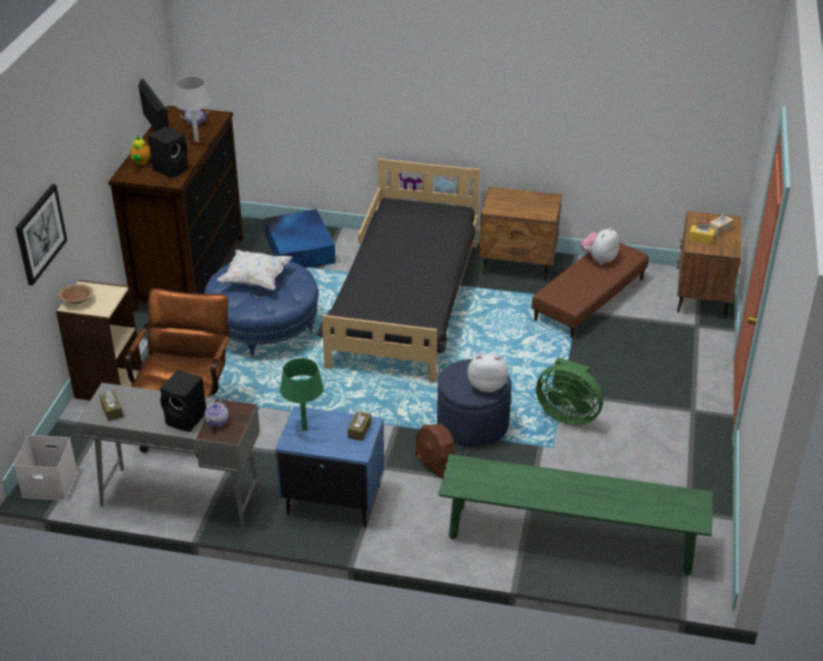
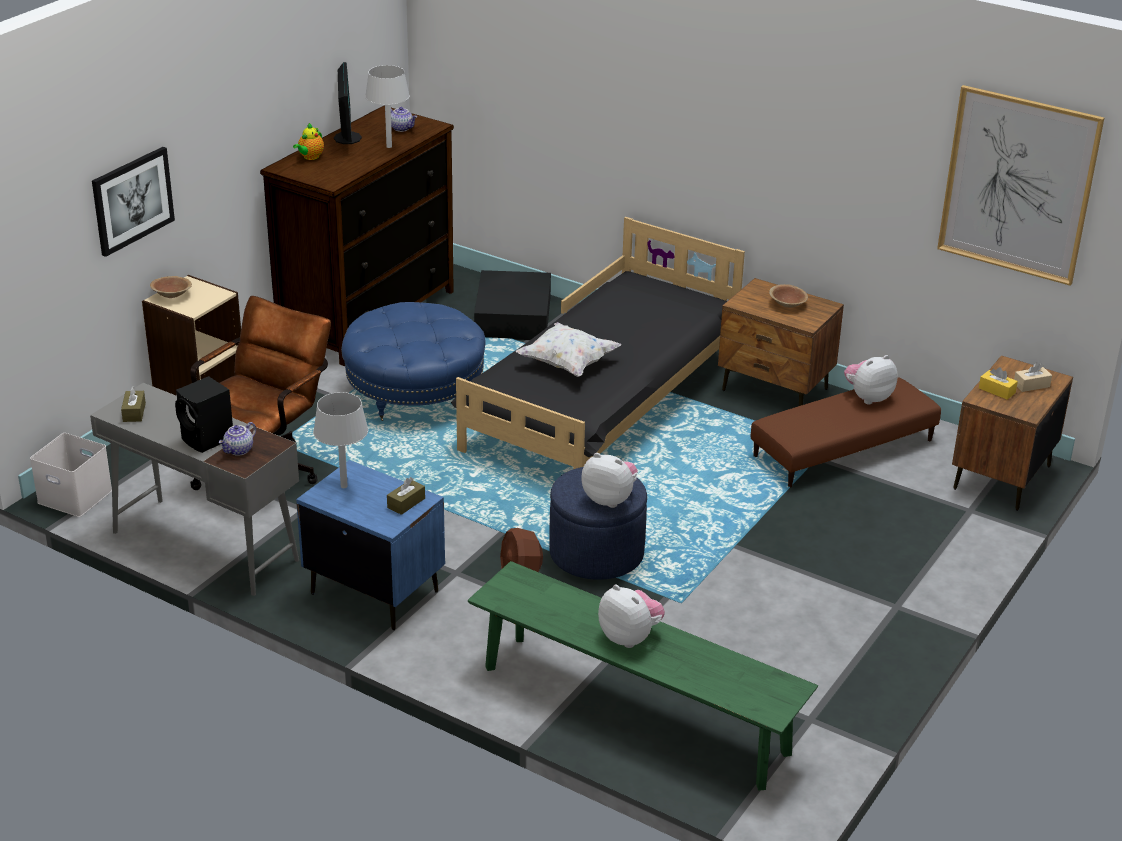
camera: 20 degrees right, 5 degrees down
(172, 169) = (339, 170): black speaker -> none
(255, 280) = (409, 326): white pillow -> white pillow (567, 364)
(300, 248) = (513, 316): blue storage box -> black storage box
(304, 428) = (344, 486): green table lamp -> grey table lamp
(524, 203) = (787, 304): none -> brown bowl
(567, 414) = (725, 571): green fan -> none
(569, 491) = (630, 637): none -> plush toy
(692, 90) = (1018, 185): none -> picture

